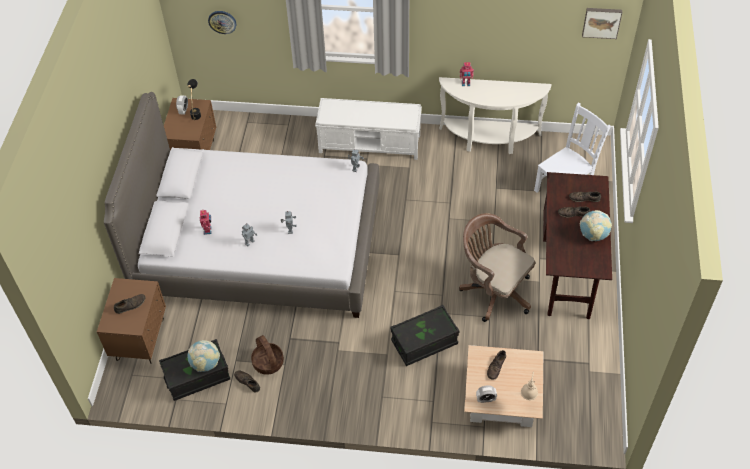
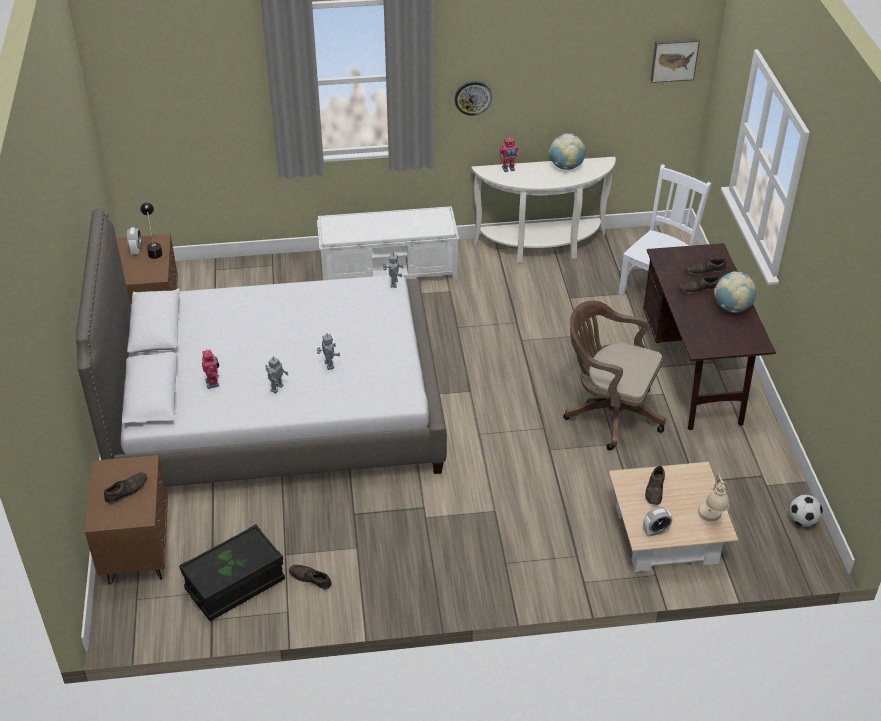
camera: 15 degrees left, 10 degrees down
(205, 364) = (249, 558): globe -> globe (566, 167)
(222, 21) = (178, 122): wall clock -> wall clock (473, 97)
(268, 362) = (332, 549): basket -> none
(424, 342) = (540, 488): black storage box -> none
(606, 405) = (803, 521): none -> football

